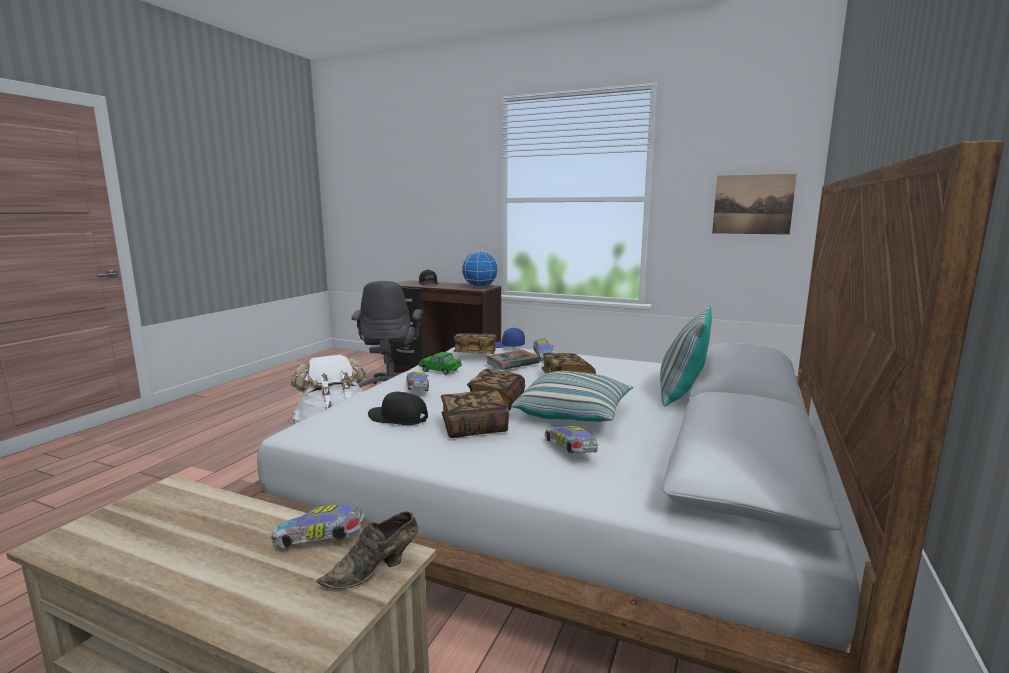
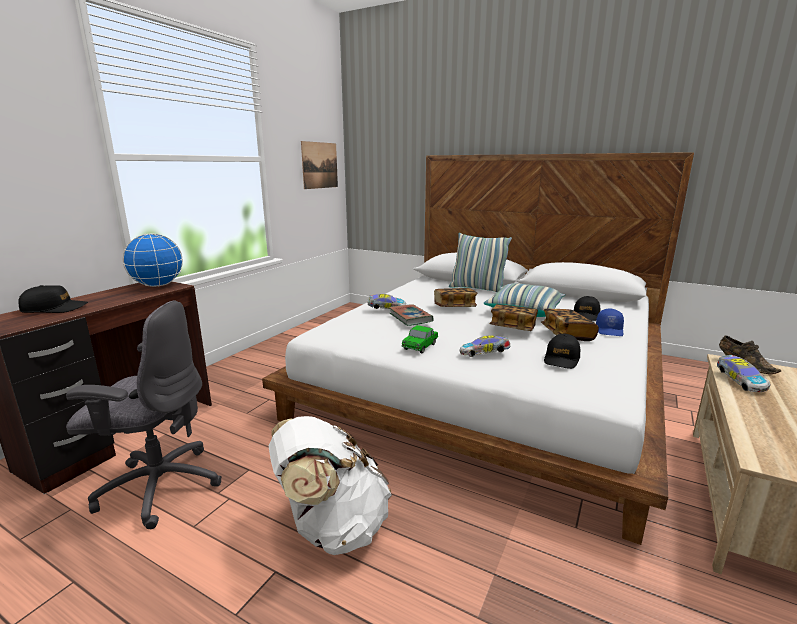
camera: 85 degrees left, 5 degrees up
(475, 354) = (372, 329): book -> none
(508, 346) = (340, 318): blue cap -> blue cap (610, 330)
(570, 451) = (585, 315): toy car -> black cap

